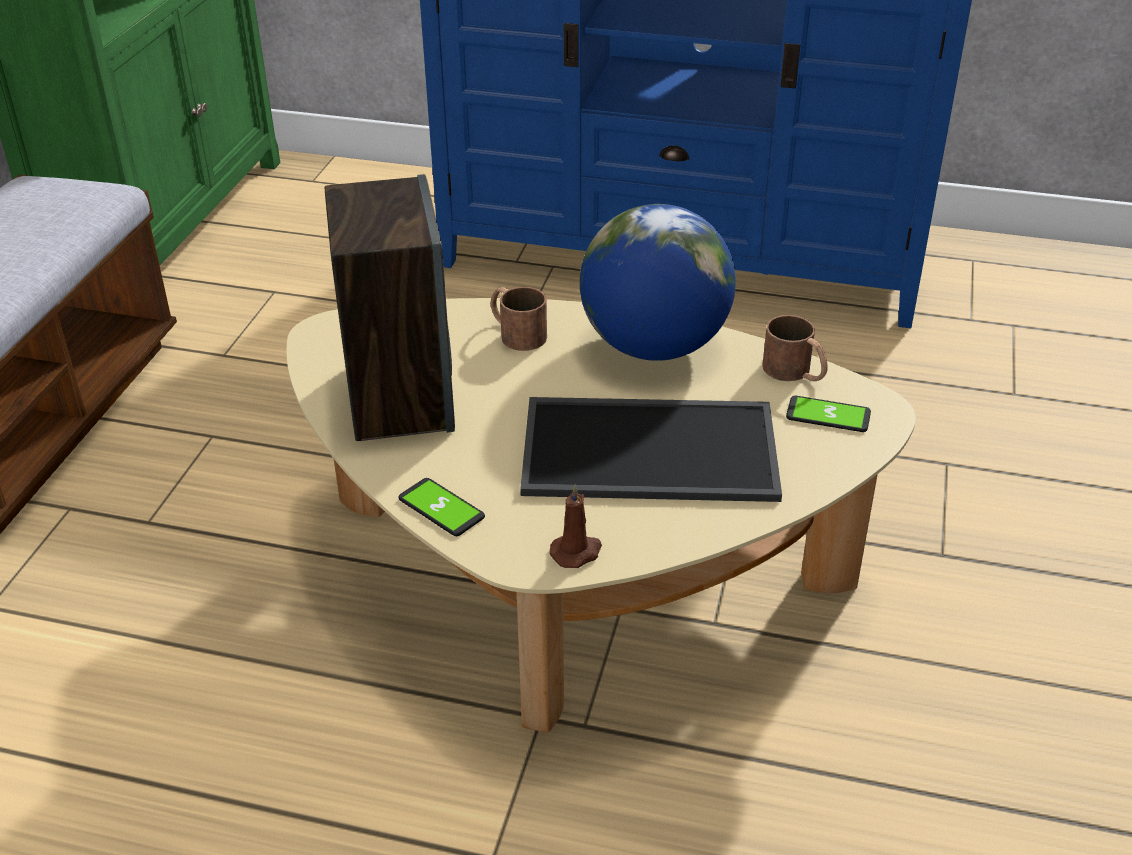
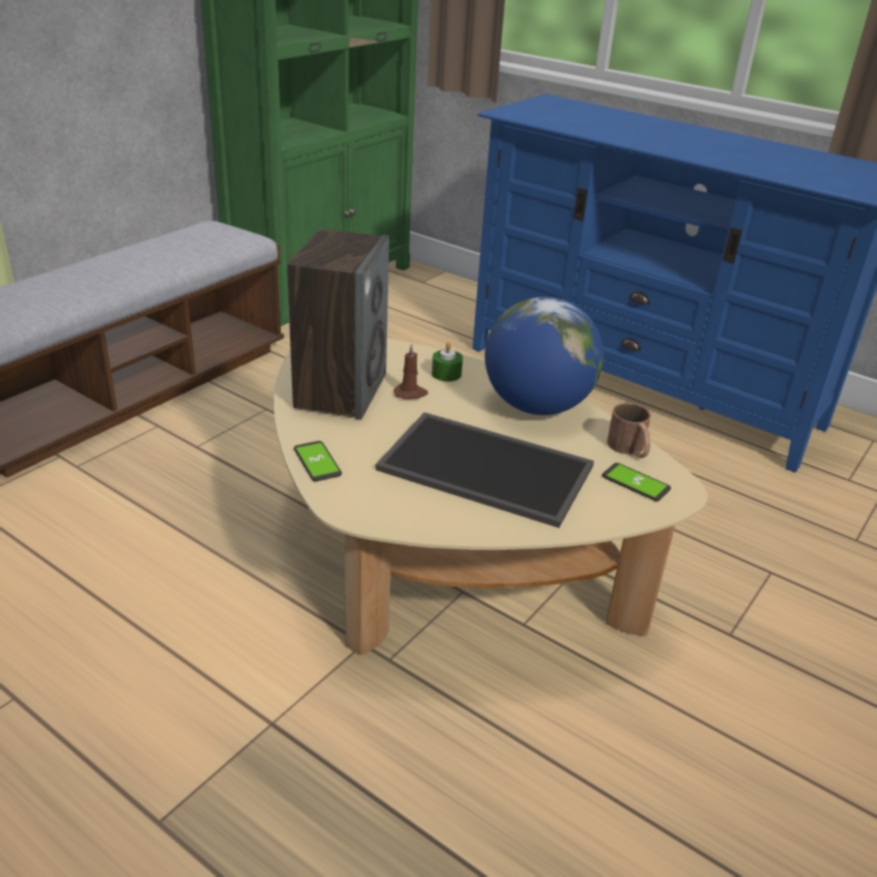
camera: 20 degrees right, 5 degrees down
(516, 333) = (446, 374): brown mug -> green candle
(577, 552) = (387, 515): brown candle -> brown candle (411, 393)

